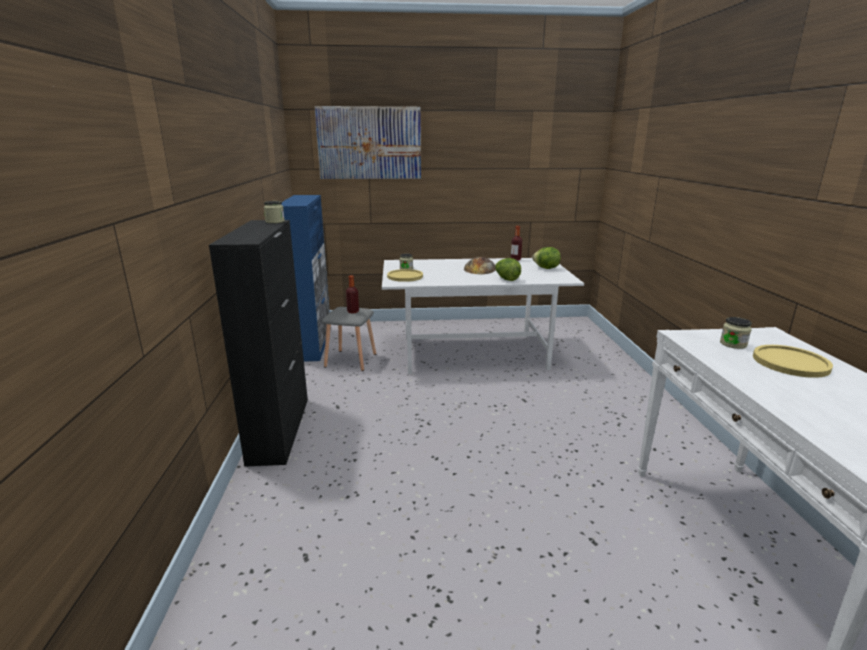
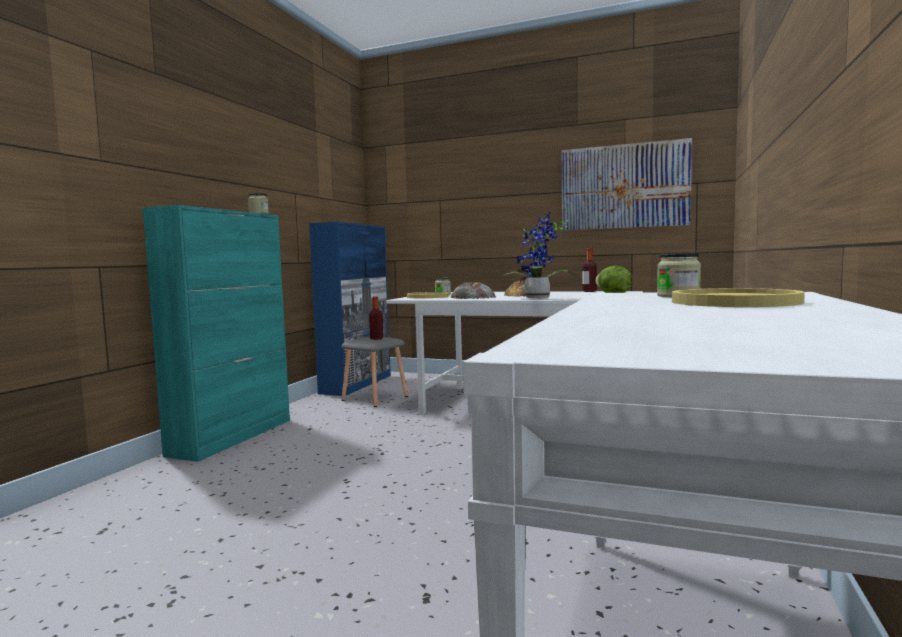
camera: 25 degrees right, 15 degrees down
(280, 429) = (233, 437): black cabinet -> turquoise cabinet
(369, 143) = (440, 173): picture -> picture (624, 186)
(447, 277) = (472, 297): none -> bread
(506, 279) = (538, 298): lettuce -> potted plant

